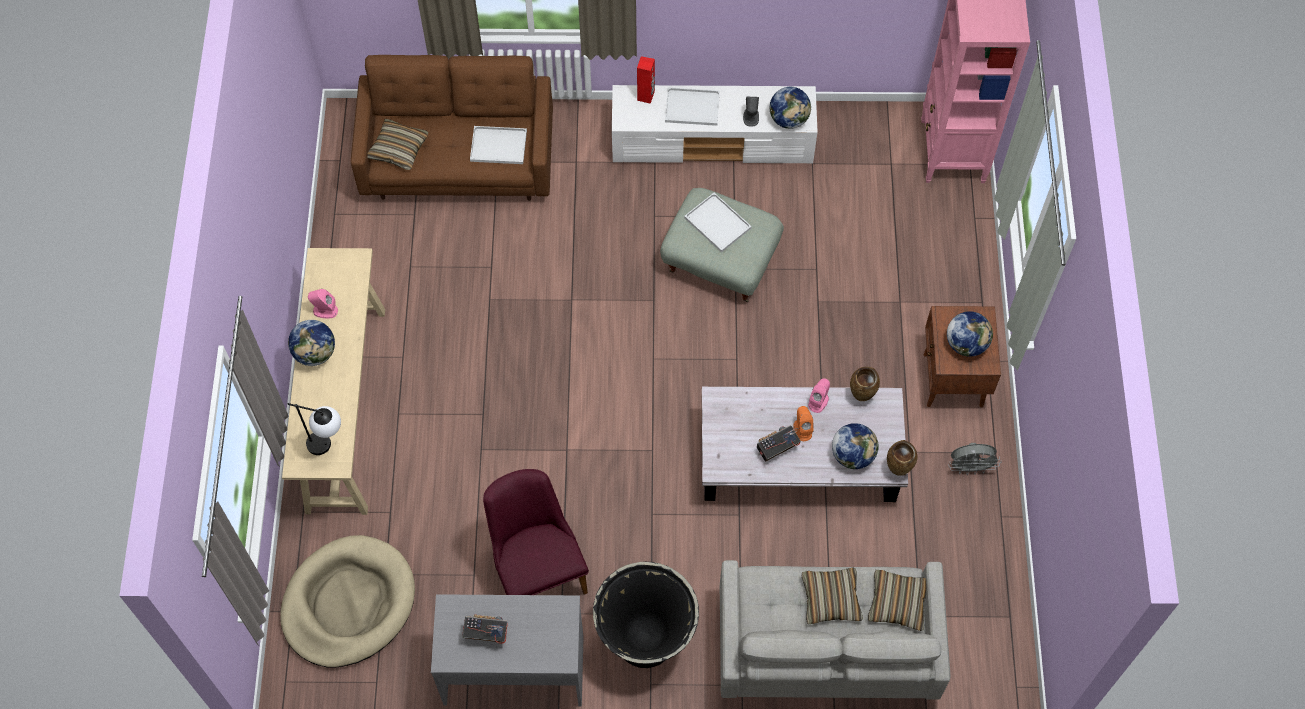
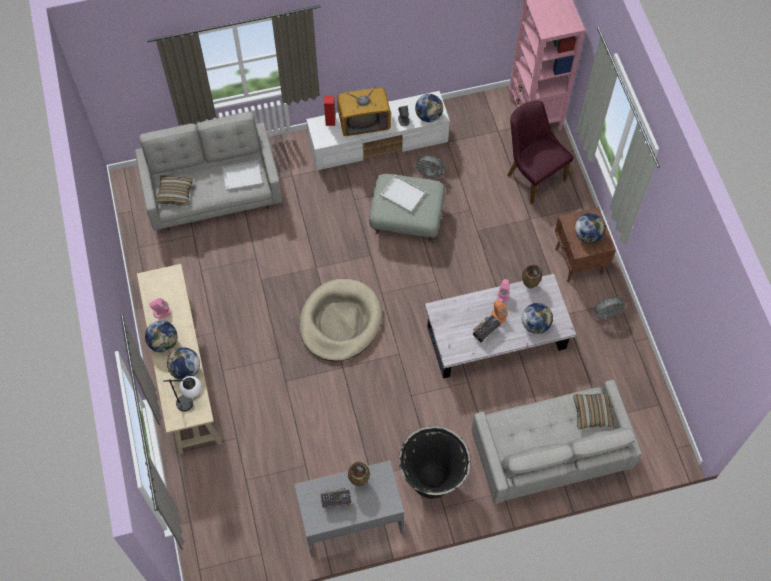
camera: 15 degrees left, 0 degrees up
(334, 398) = (185, 370): none -> globe
(348, 603) = (227, 506): beige dog bed -> beige dog bed (340, 322)
(460, 163) = (214, 194): brown sofa -> grey sofa
(537, 569) = (346, 451): purple chair -> purple chair (532, 174)
(693, 107) = (364, 121): white tray -> television
(772, 205) = (429, 175): none -> grey fan
(830, 599) = (549, 421): pillow -> none
(898, 470) = (567, 327): brown vase -> brown vase (359, 481)

